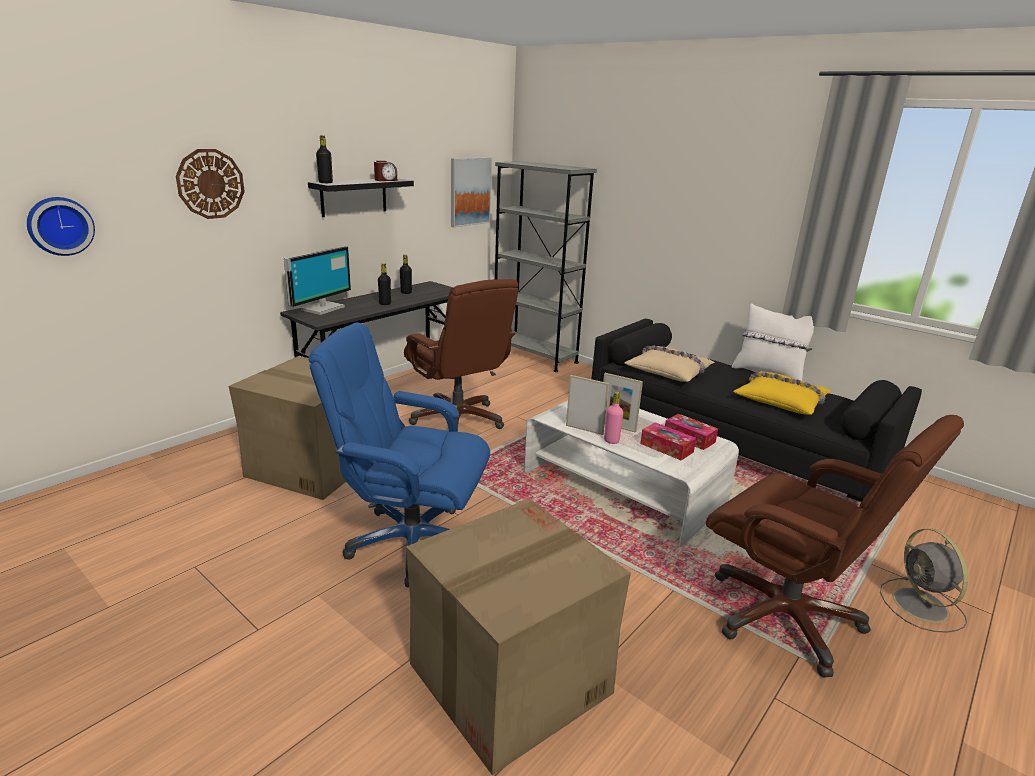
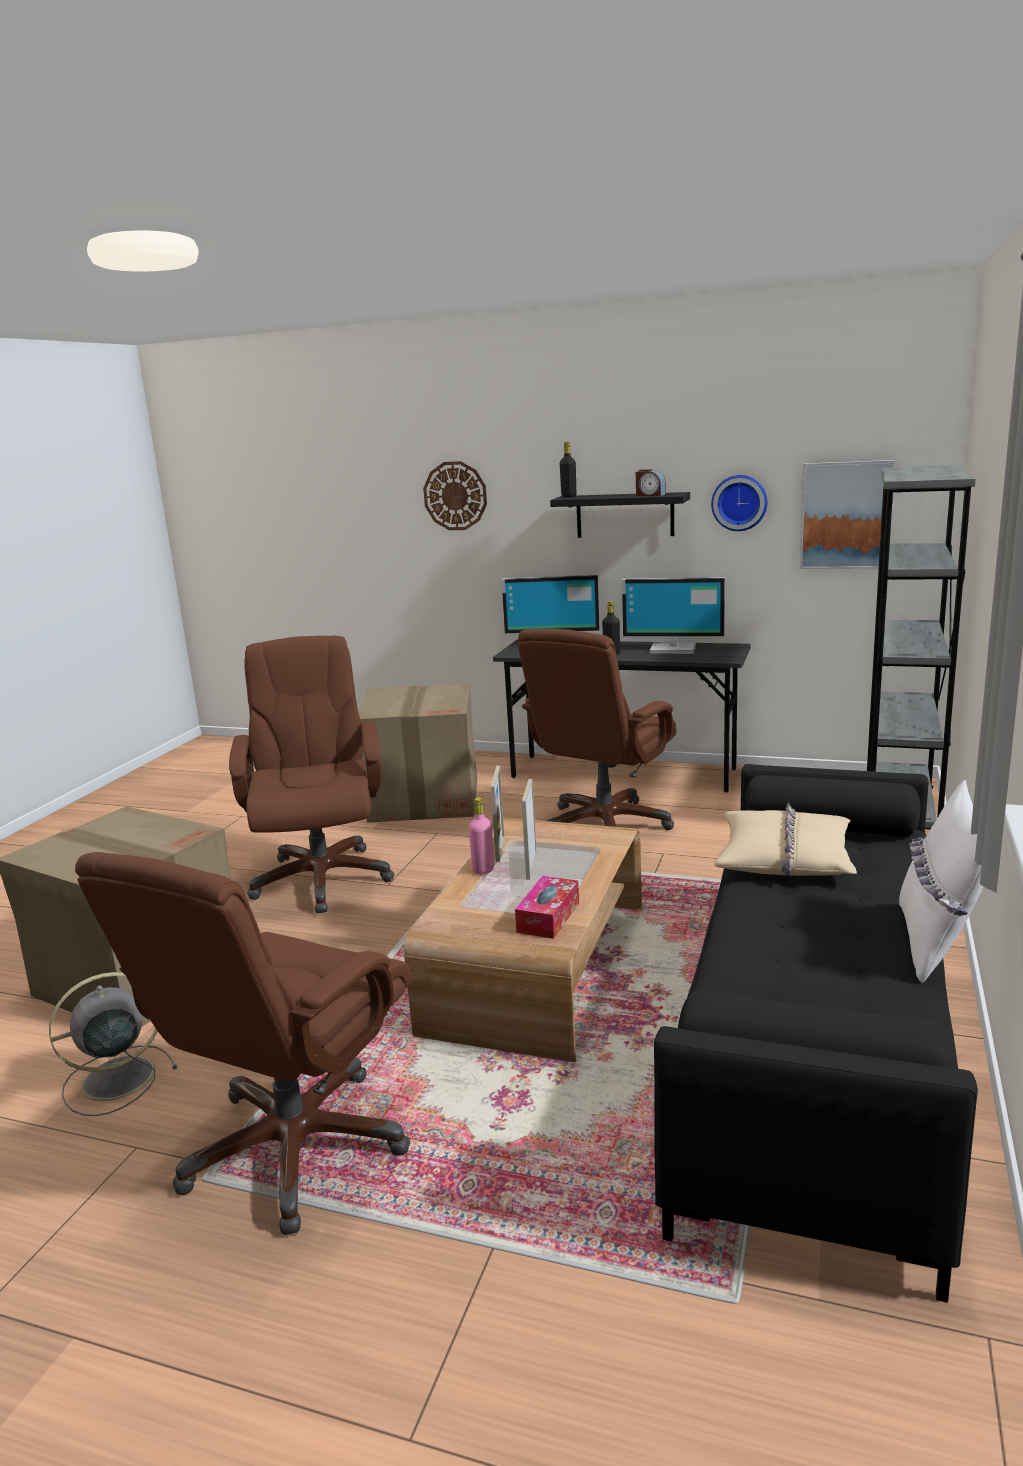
camera: 70 degrees right, 5 degrees down
(59, 226) = (336, 528): wall clock -> wall clock (739, 502)
(406, 292) = (673, 649): black bottle -> monitor
(411, 542) = (321, 878): blue office chair -> brown office chair
(623, 487) = (538, 966): white coffee table -> brown coffee table
(666, 447) = (497, 906): tissue box -> none
(781, 400) = (791, 969): yellow pillow -> none
(921, 606) = (386, 1316): grey fan -> grey fan (115, 1079)

